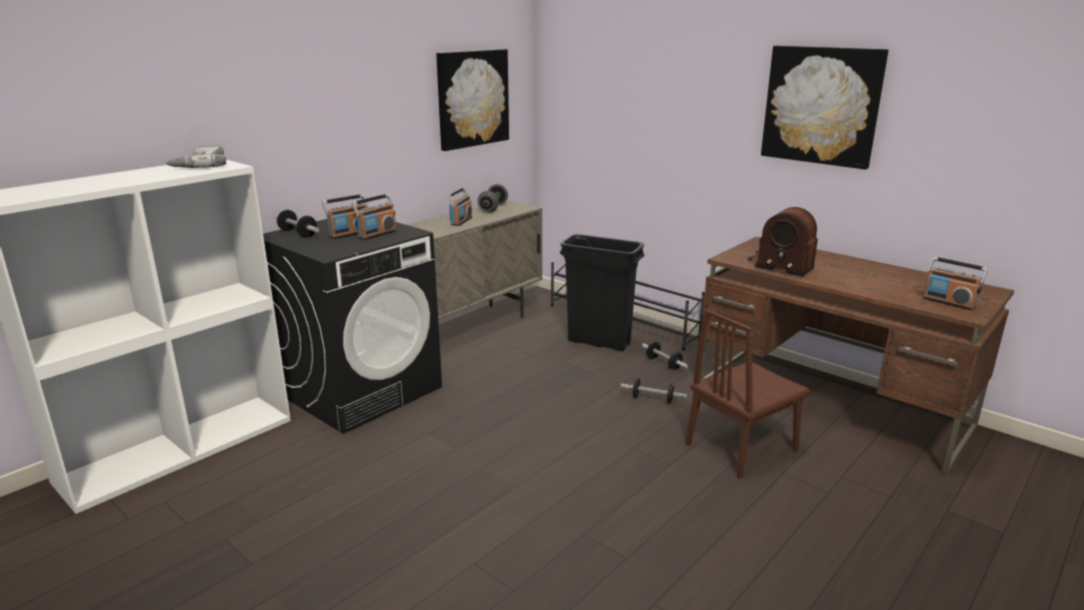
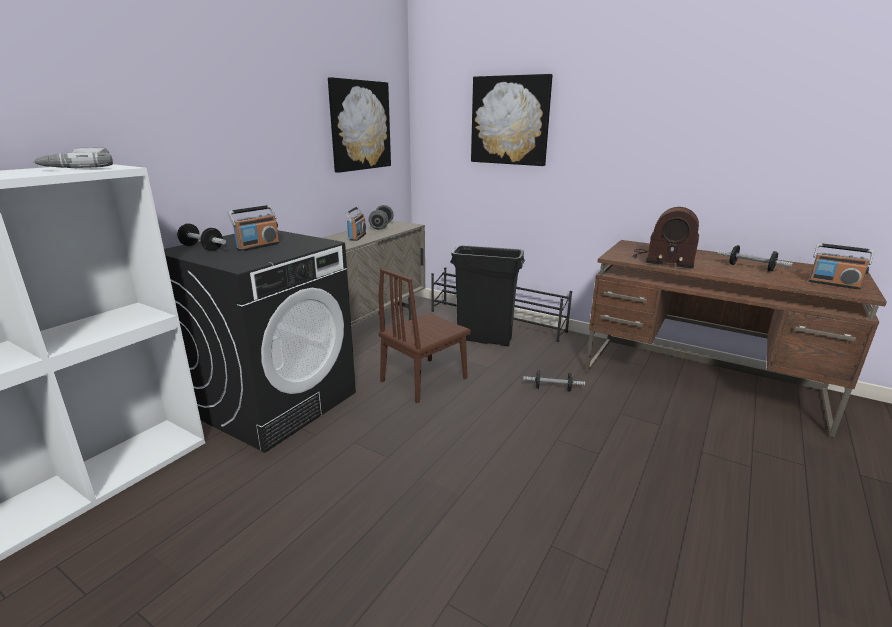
camera: 10 degrees left, 0 degrees up
(377, 234) = (288, 245): radio -> none
(663, 363) = (547, 354): dumbbell -> dumbbell (750, 268)
(741, 446) = (651, 428): brown chair -> brown chair (424, 379)
(821, 105) = (686, 119): picture -> picture (510, 120)

